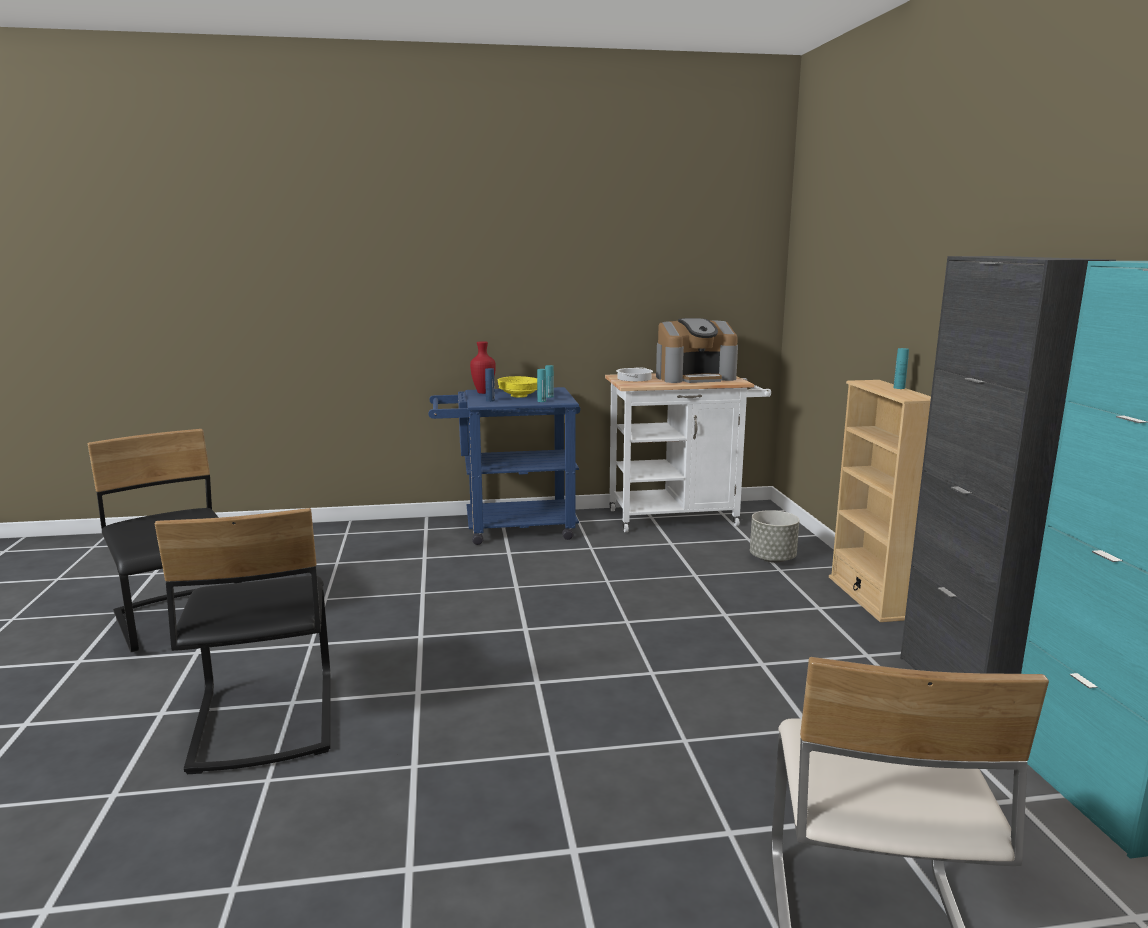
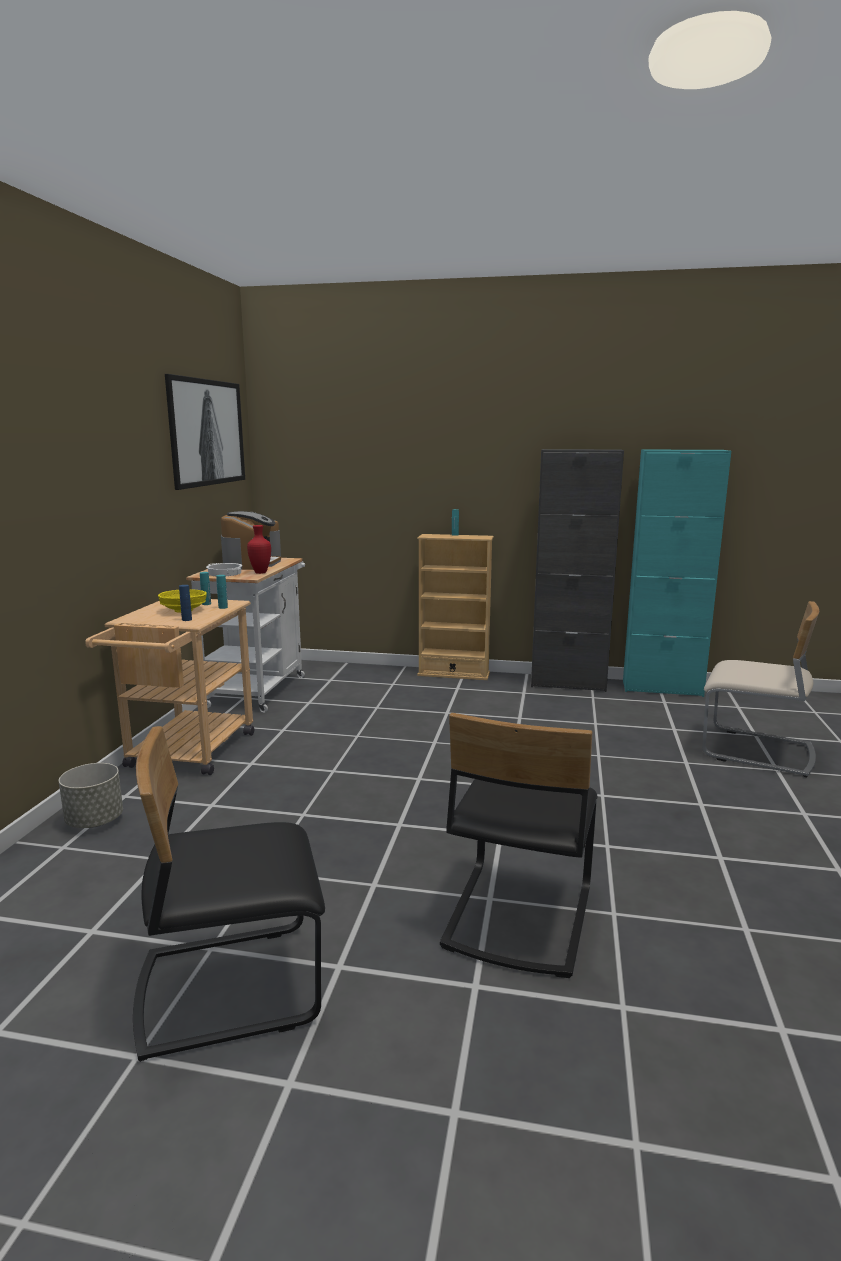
camera: 70 degrees left, 0 degrees up
(263, 720) = (517, 916): black chair -> black chair turned 105 degrees clockwise
(484, 393) = (141, 618): red vase -> red vase (261, 572)
(508, 528) = (186, 755): blue cart -> beige cart
(683, 230) = (207, 432): none -> picture
(773, 558) = (373, 681): grey planter -> grey planter (95, 821)

